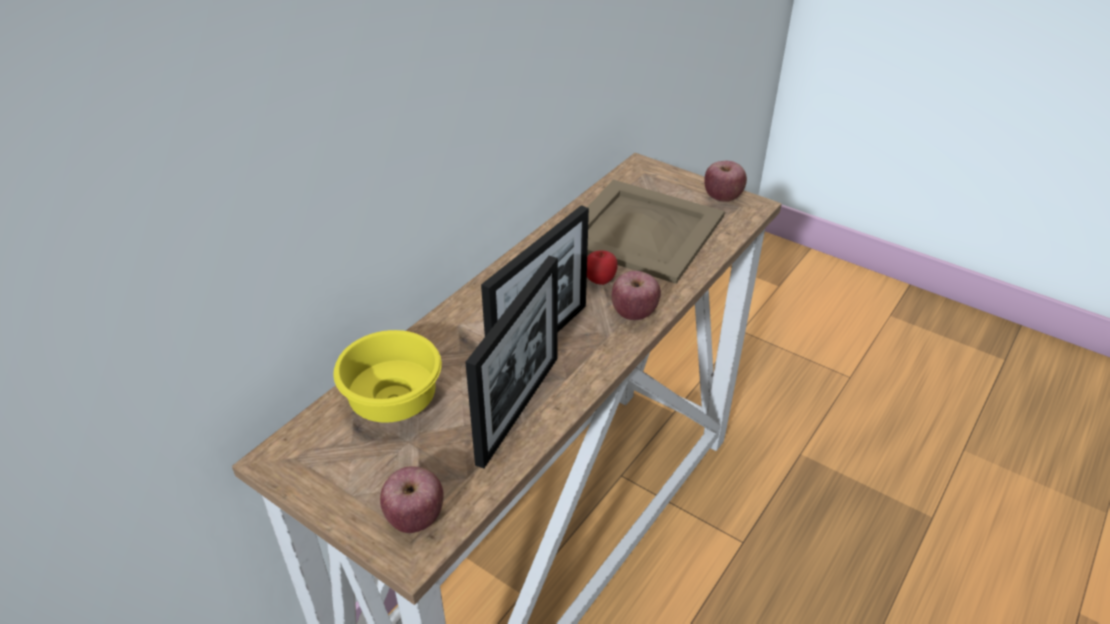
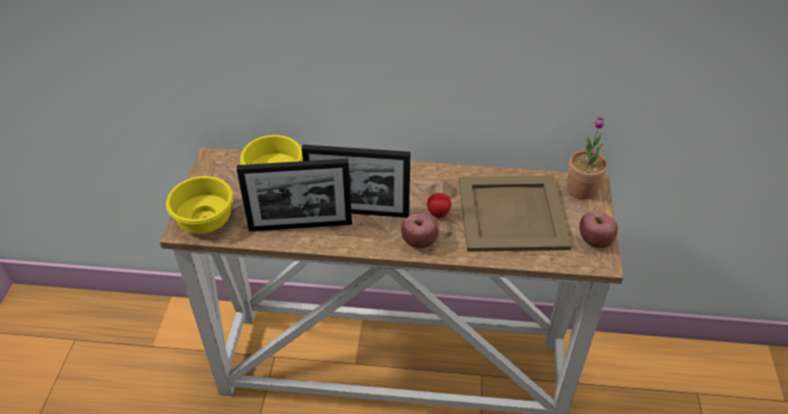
camera: 60 degrees right, 5 degrees up
(415, 518) = (203, 221): apple -> yellow bowl
(643, 175) = (581, 189): none -> potted plant

